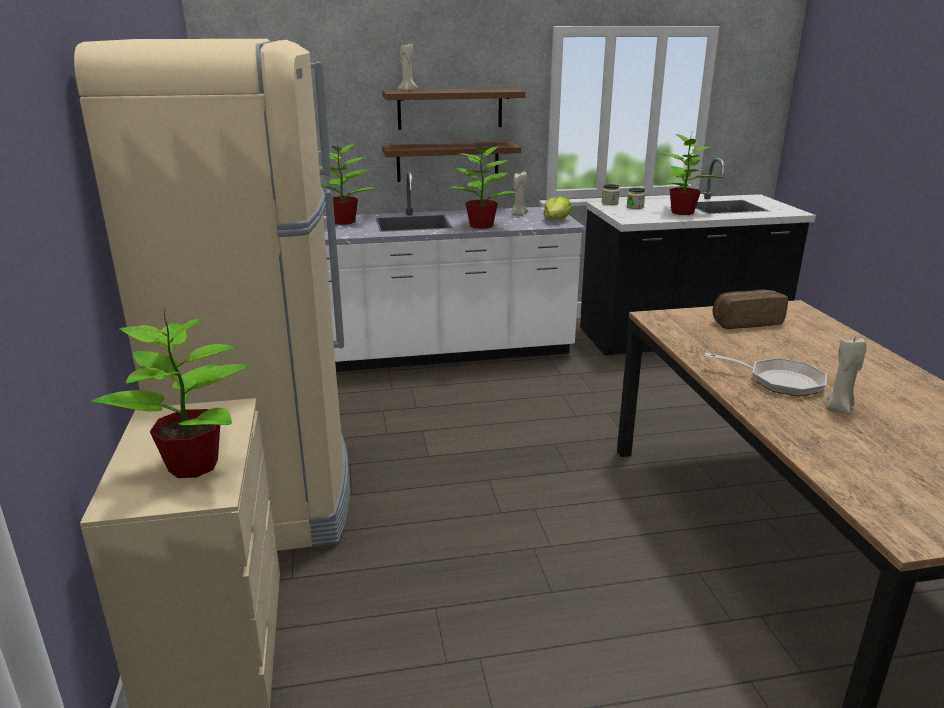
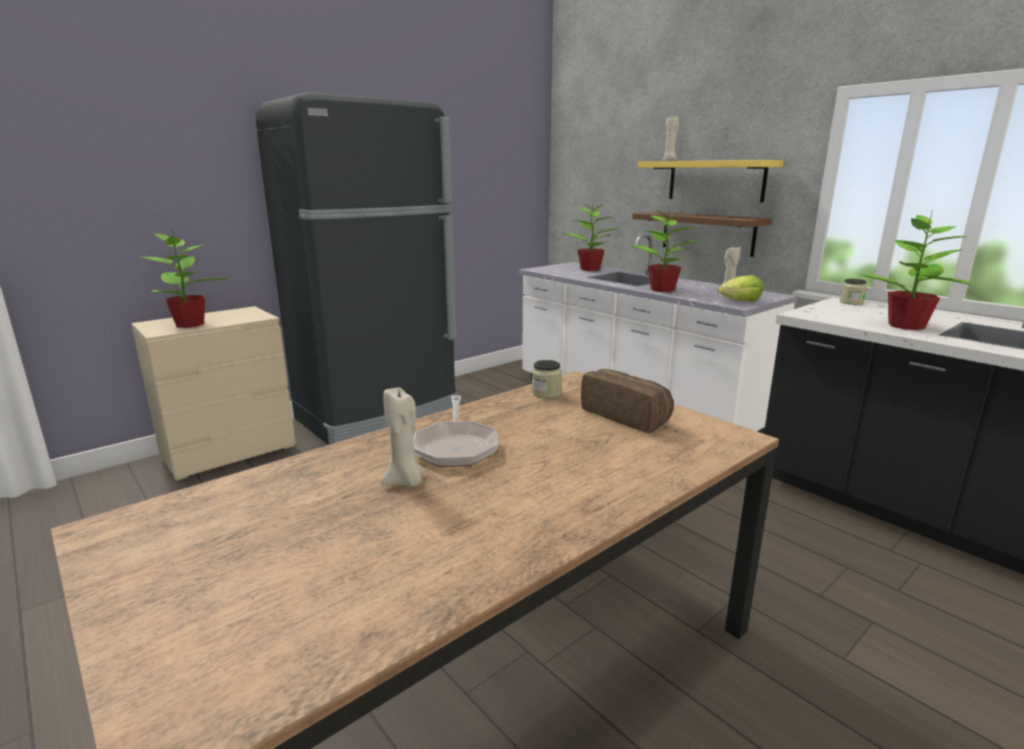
camera: 60 degrees right, 5 degrees down
(270, 493) = (379, 418): beige fridge -> black fridge
(450, 109) = (715, 181): brown shelf -> yellow shelf
(635, 207) = (865, 310): jar -> jar (546, 393)

